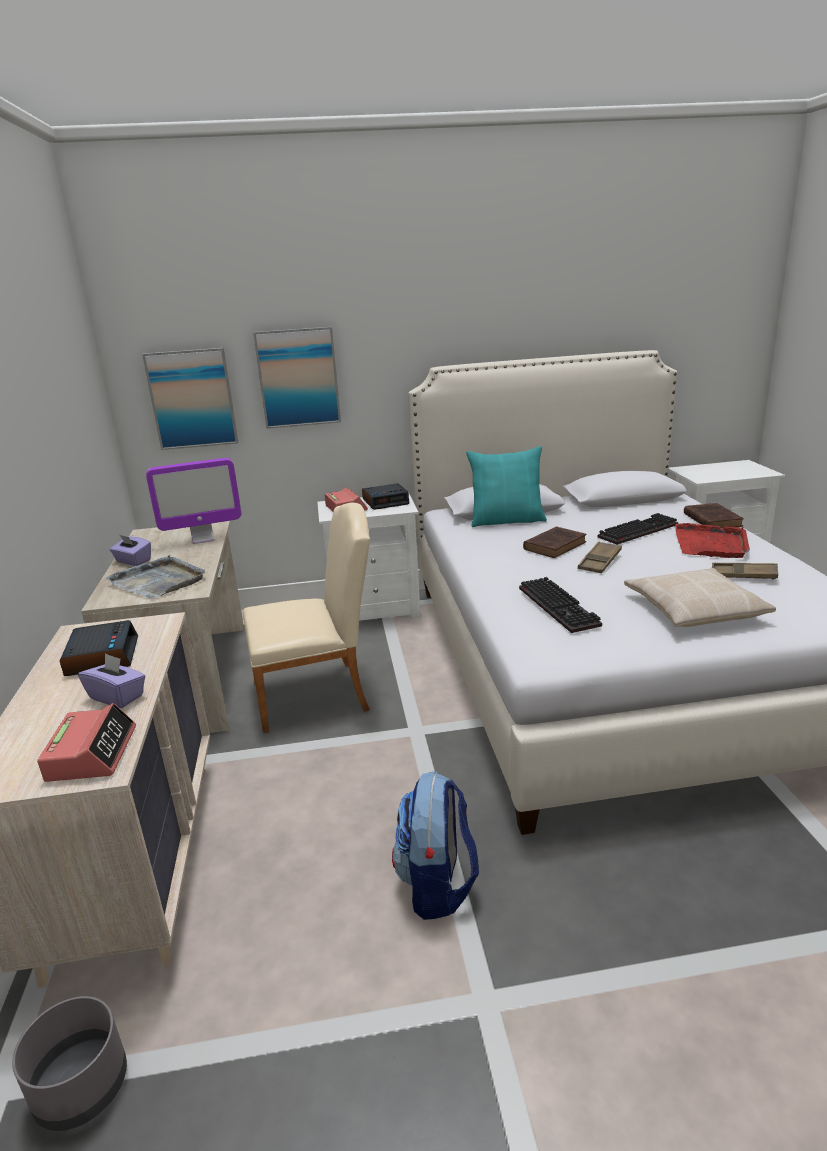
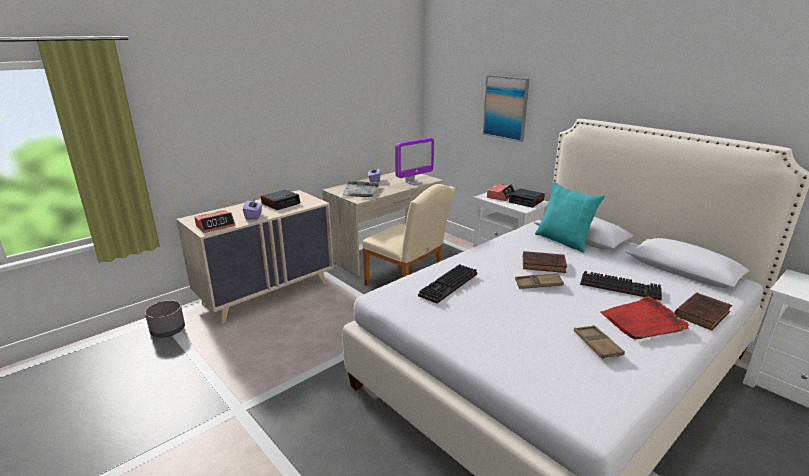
camera: 55 degrees right, 0 degrees up
(192, 399) = (455, 108): picture -> none
(203, 538) = (413, 182): monitor -> monitor turned 75 degrees counterclockwise
(437, 885) = (298, 371): backpack -> none
(694, 609) = (505, 333): beige pillow -> none

